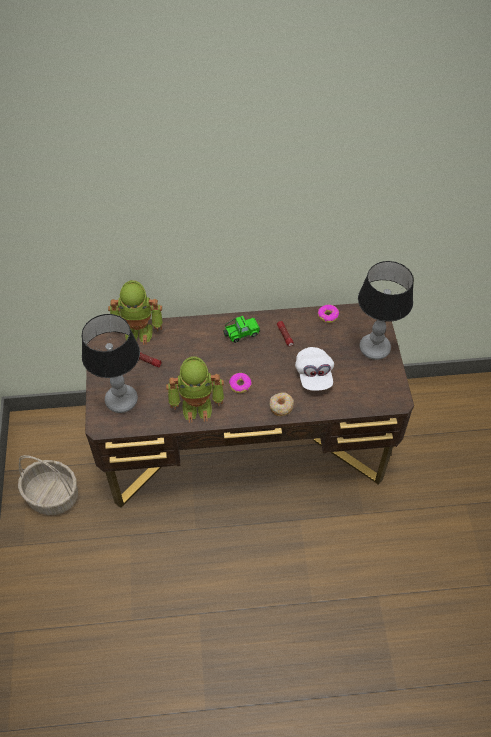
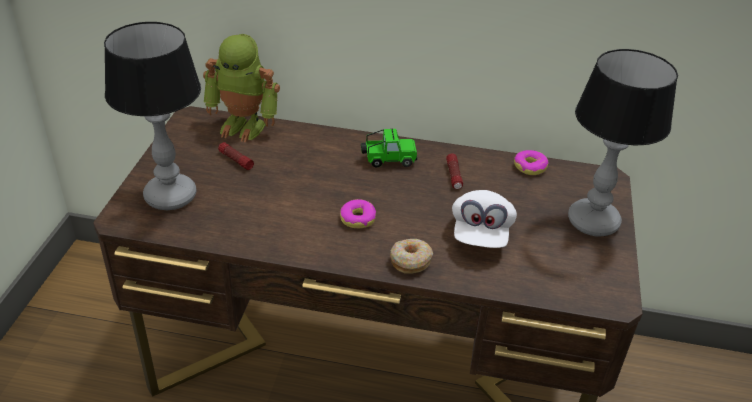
camera: 15 degrees right, 15 degrees down
(52, 496) = (68, 354): basket -> none
(197, 406) = (278, 229): toy robot -> none

